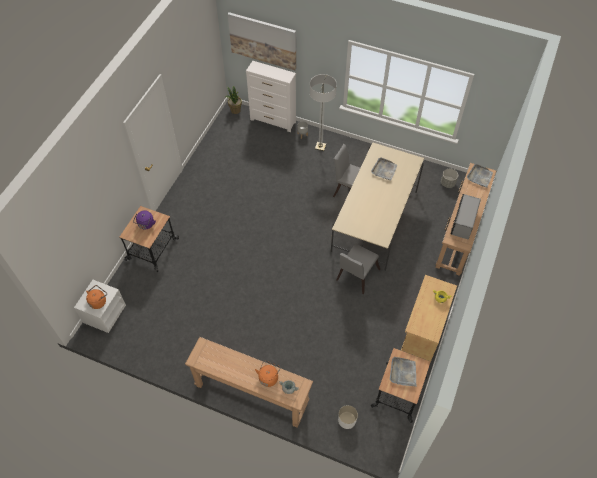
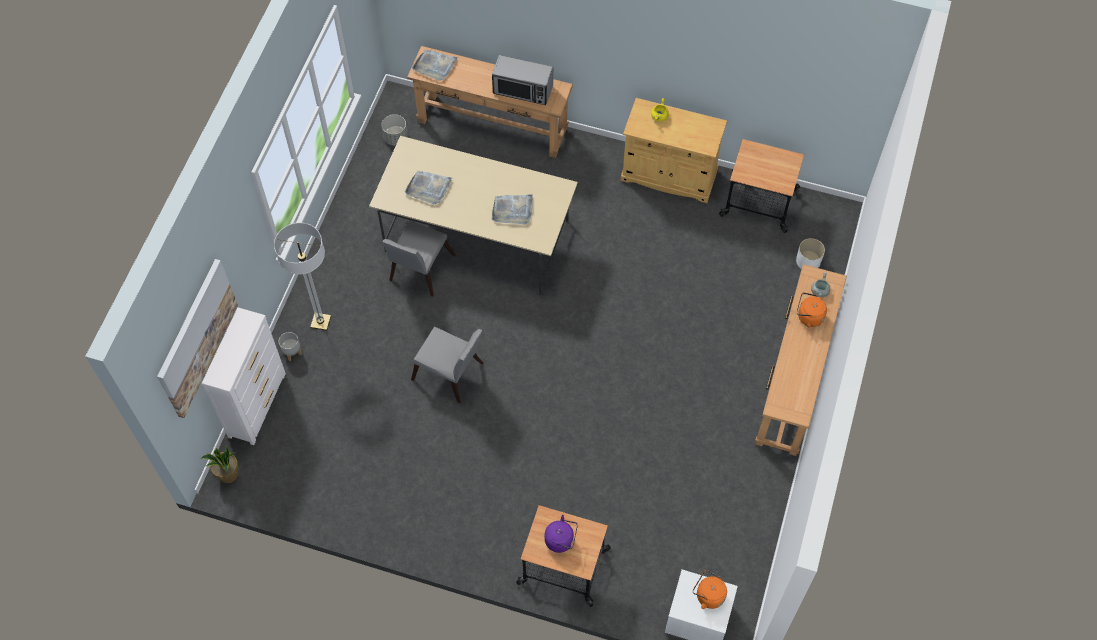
camera: 95 degrees left, 5 degrees up
(356, 276) = (583, 258): grey chair -> grey chair (451, 374)
(403, 372) = (764, 168): grey tray -> grey tray (512, 210)

